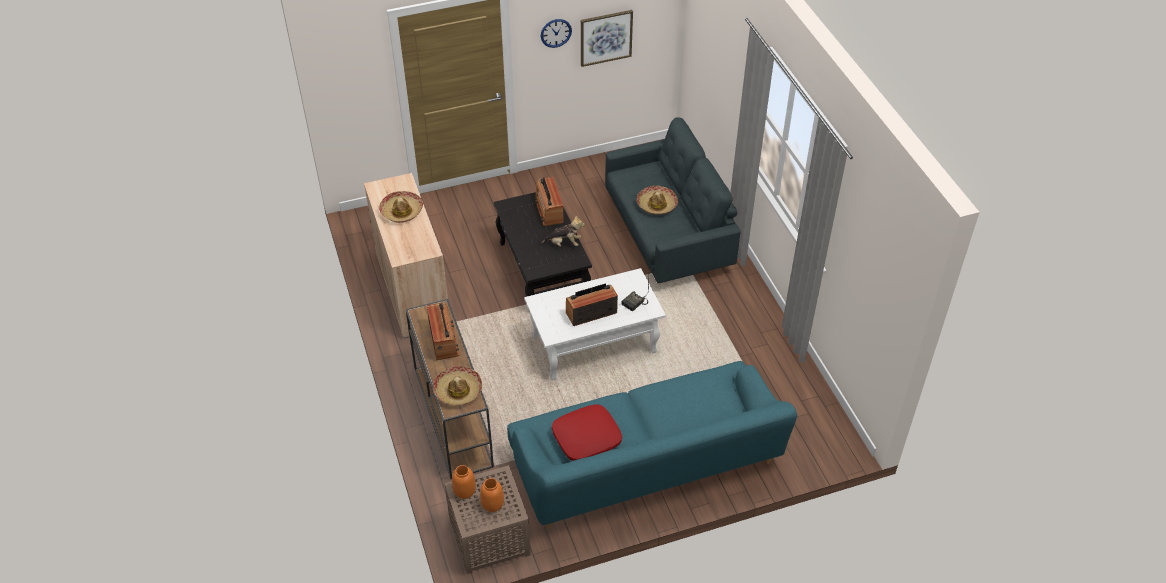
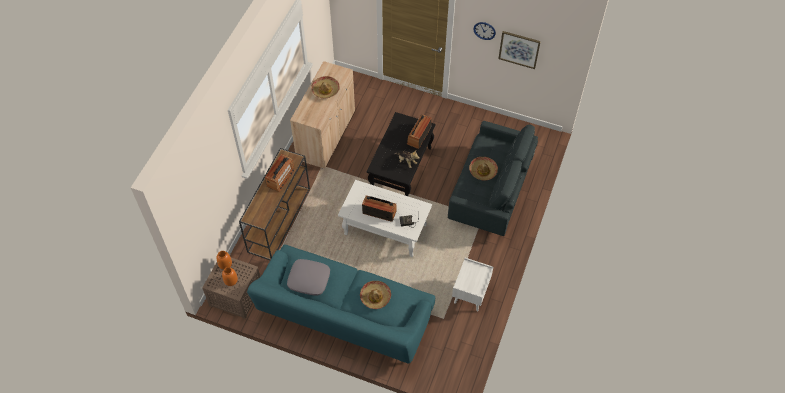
camera: 40 degrees right, 10 degrees up
(458, 390) = (261, 210): hat -> hat (375, 297)
(586, 438) = (309, 280): red pillow -> grey pillow
(760, 348) = (470, 295): none -> white nightstand

